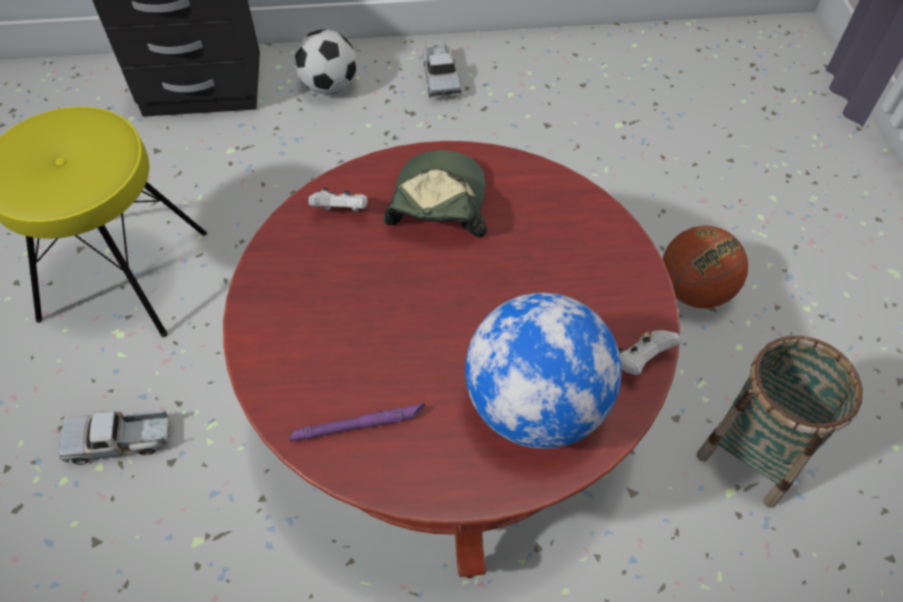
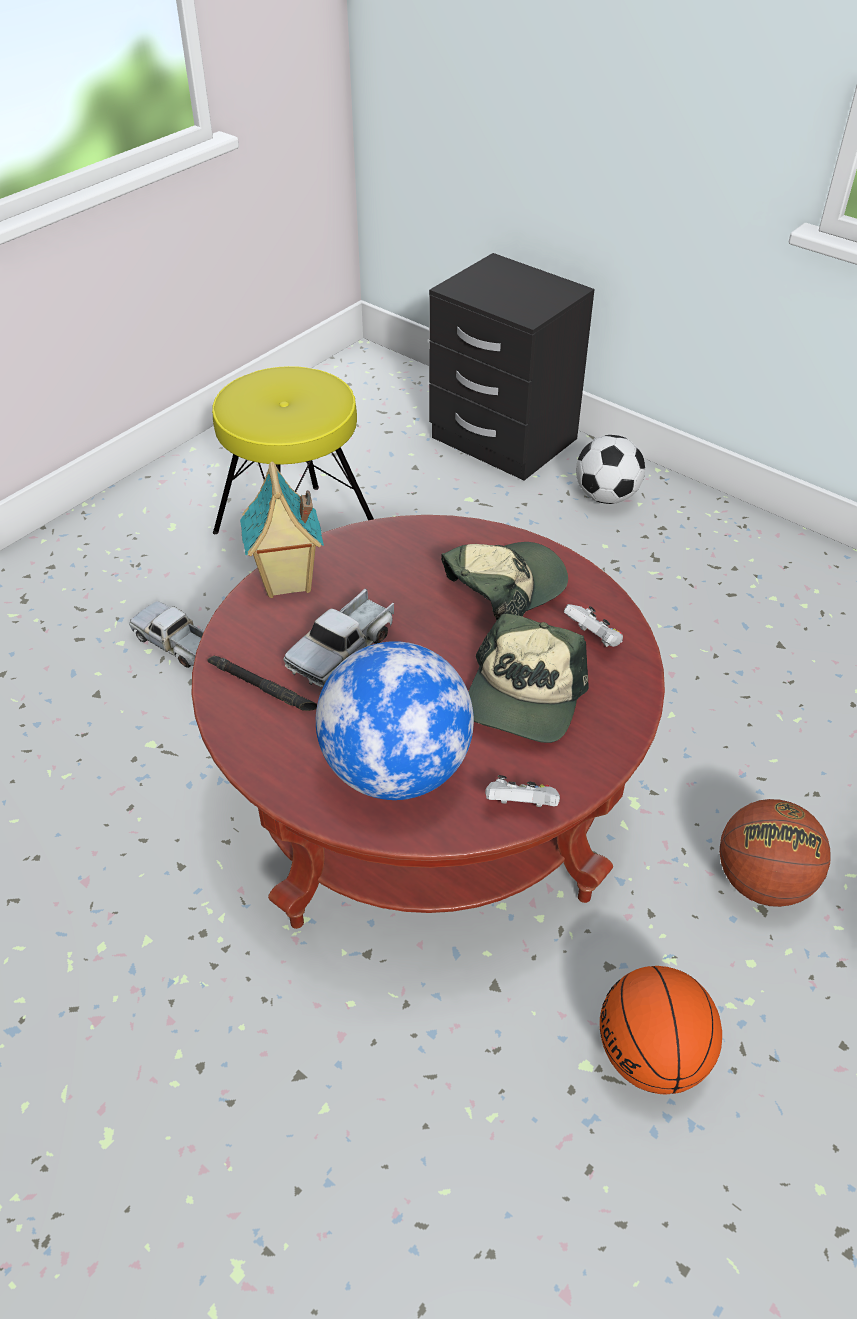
camera: 45 degrees right, 10 degrees down
(266, 321) = (287, 582): none -> toy house
(341, 211) = (426, 548): white game controller -> white game controller (593, 639)
(358, 425) = (262, 687): purple flashlight -> black flashlight
(440, 77) = (718, 546): toy truck -> toy truck (343, 650)
(549, 279) = (524, 698): none -> cap
(753, 452) = (652, 1056): basket -> basketball

